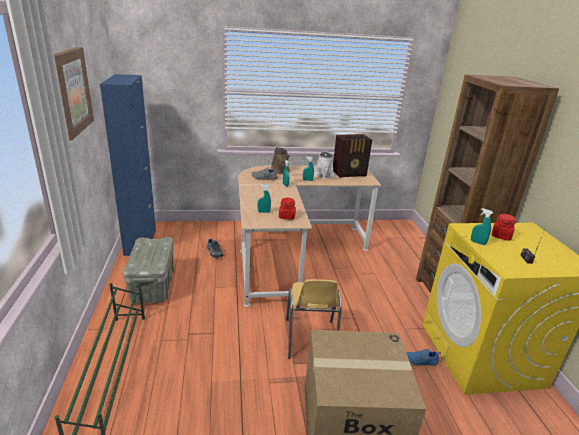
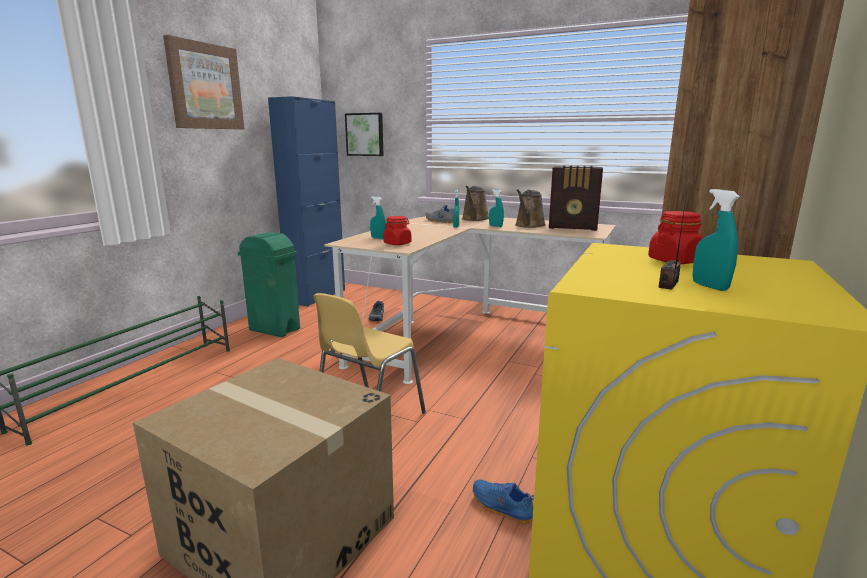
camera: 35 degrees right, 10 degrees down
(153, 286) = (275, 330): grey storage box -> green trash can
(163, 100) = (365, 134): none -> picture
(324, 175) = (529, 225): white watering can -> brown watering can
(477, 242) = (597, 259): turquoise spray bottle -> turquoise spray bottle (709, 286)

